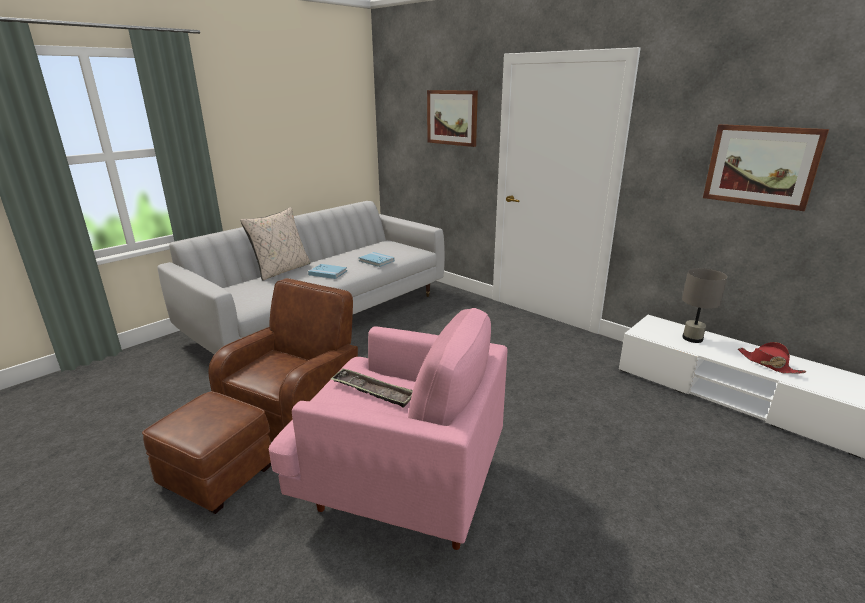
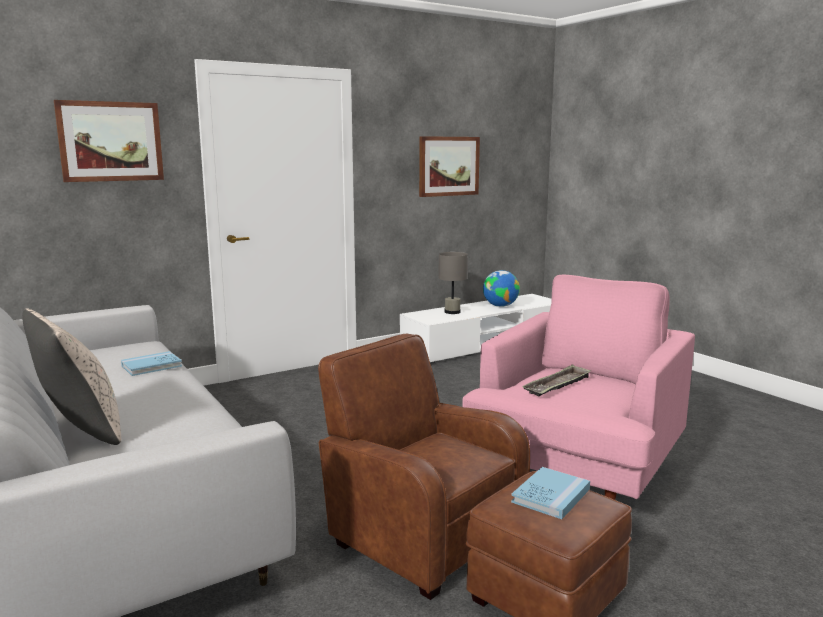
camera: 75 degrees left, 10 degrees down
(328, 273) = (157, 396): blue book -> blue book (551, 495)
(768, 364) = (500, 306): red hat -> globe

